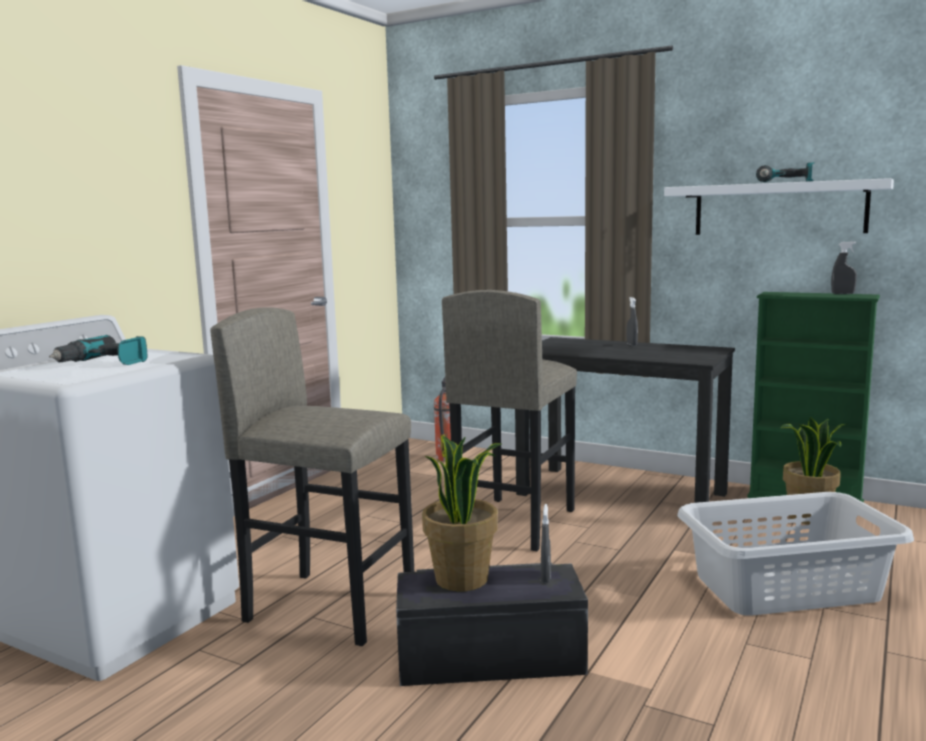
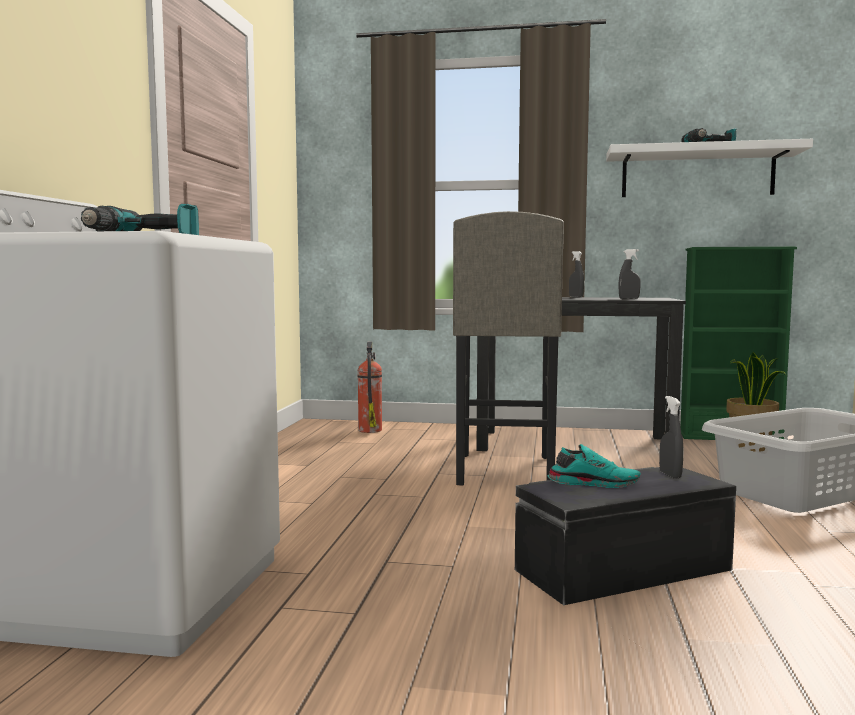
camera: 20 degrees left, 5 degrees down
(331, 606) = (396, 550): grey stool -> none
(463, 579) = (593, 483): potted plant -> turquoise shoe
(843, 294) = (758, 246): grey spray bottle -> grey spray bottle (629, 299)

